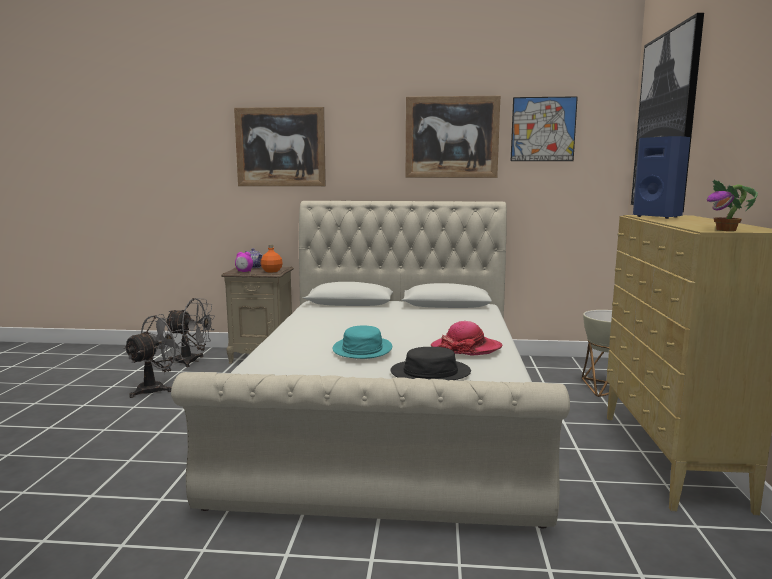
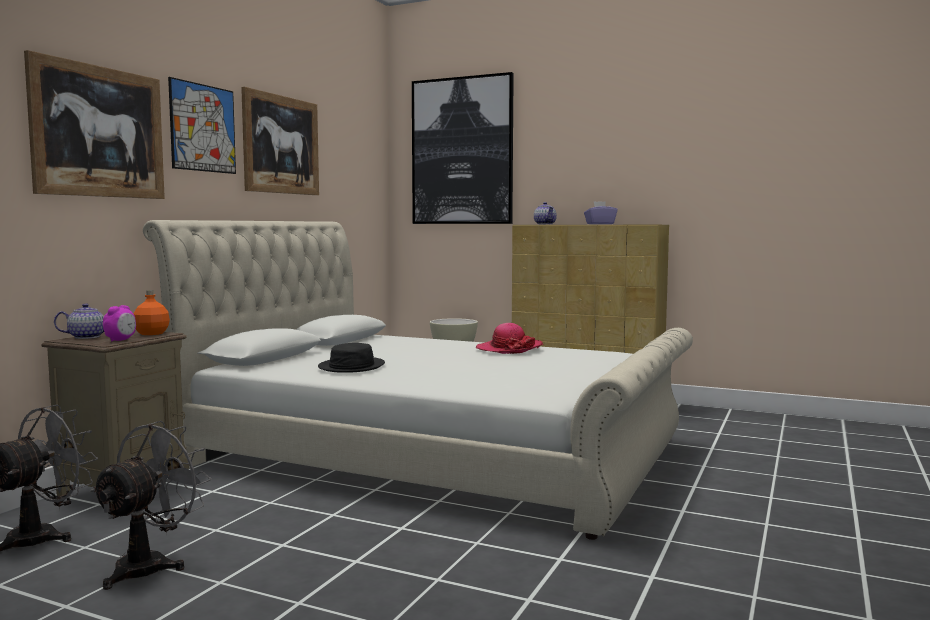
camera: 70 degrees left, 5 degrees down
(156, 388) = (151, 565): grey fan -> grey fan turned 60 degrees clockwise
(362, 349) = (486, 364): turquoise hat -> none
(430, 372) = (567, 360): black hat -> black hat (351, 366)
(543, 129) = (342, 146): picture -> picture (203, 128)
(658, 217) = (545, 224): blue speaker -> teapot
(690, 223) = (600, 224): none -> purple tissue box
(726, 230) = (651, 224): potted plant -> none

